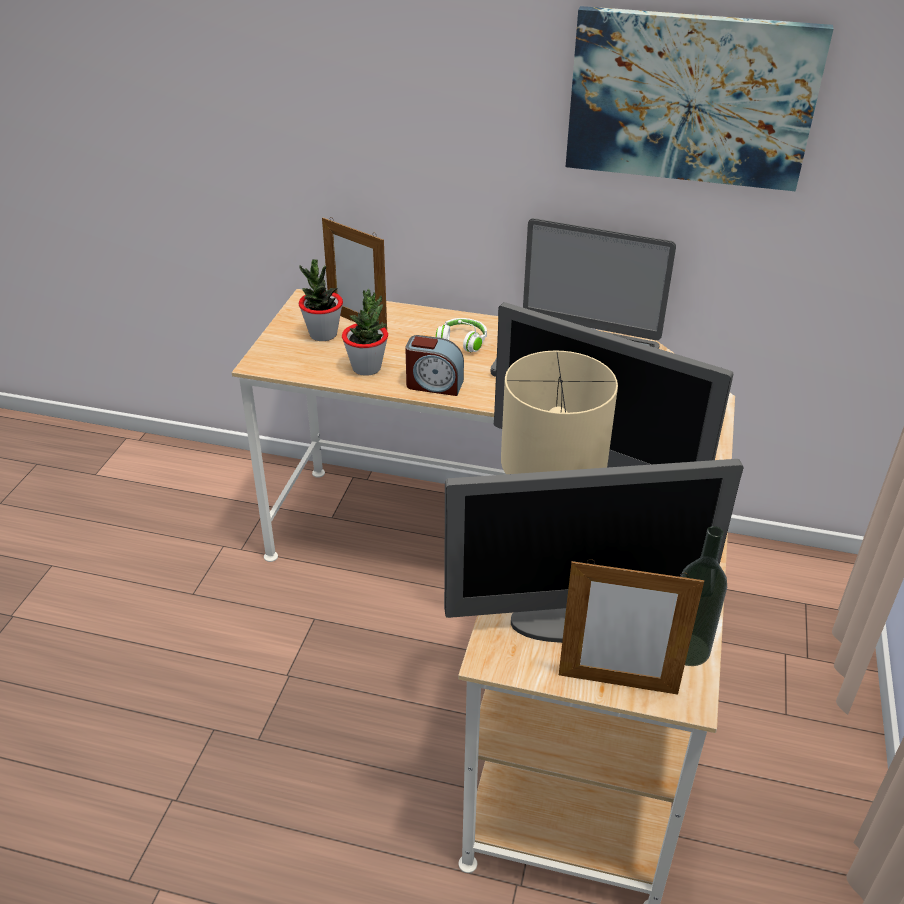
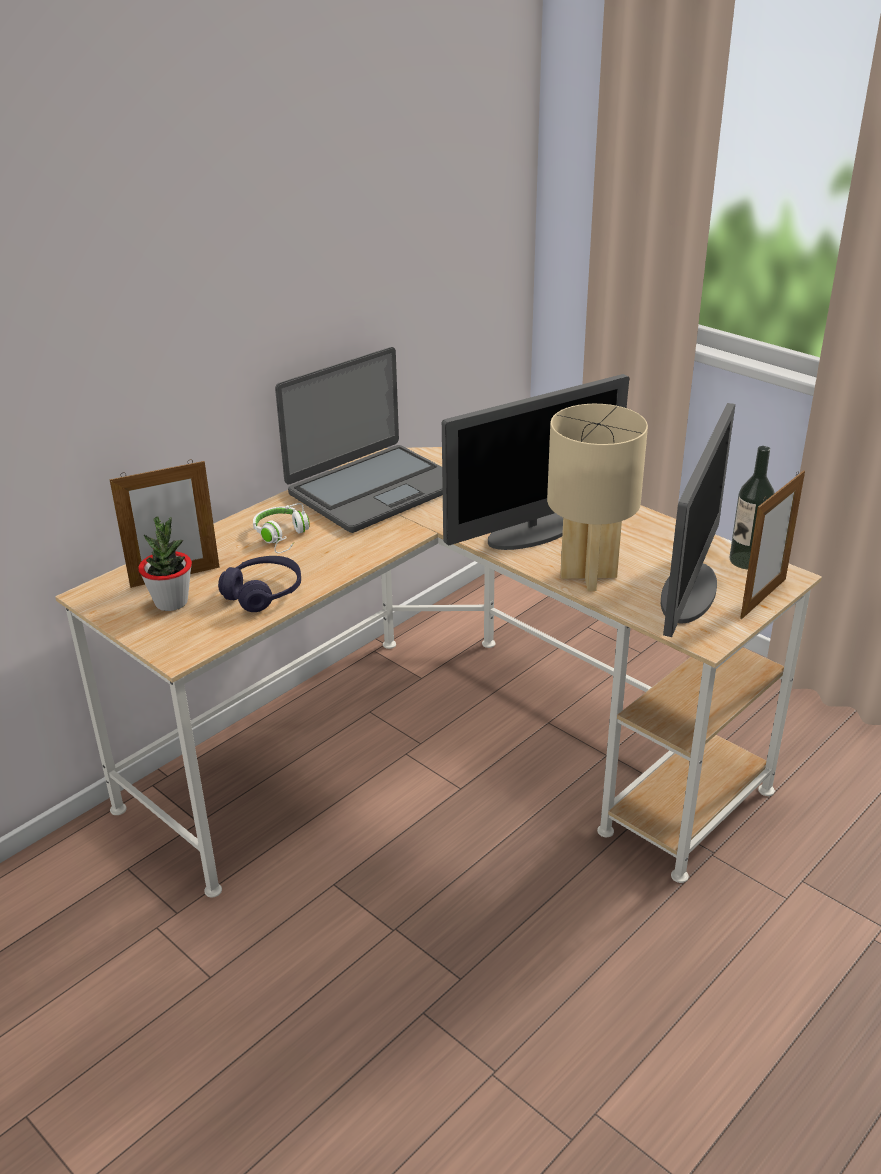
camera: 60 degrees left, 5 degrees down
(367, 368) = (263, 593): potted plant -> purple headphones
(434, 384) = (332, 565): alarm clock -> none
(690, 98) = (359, 220): picture -> none

